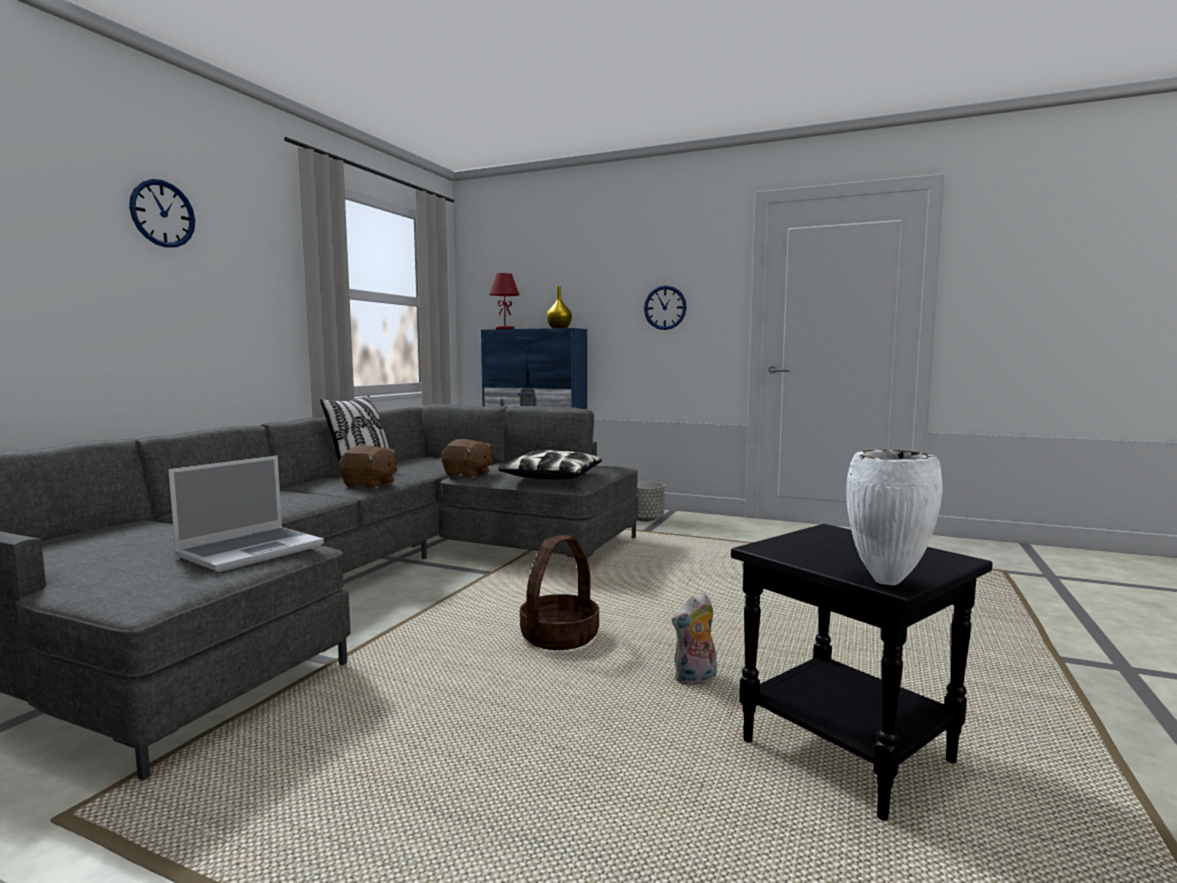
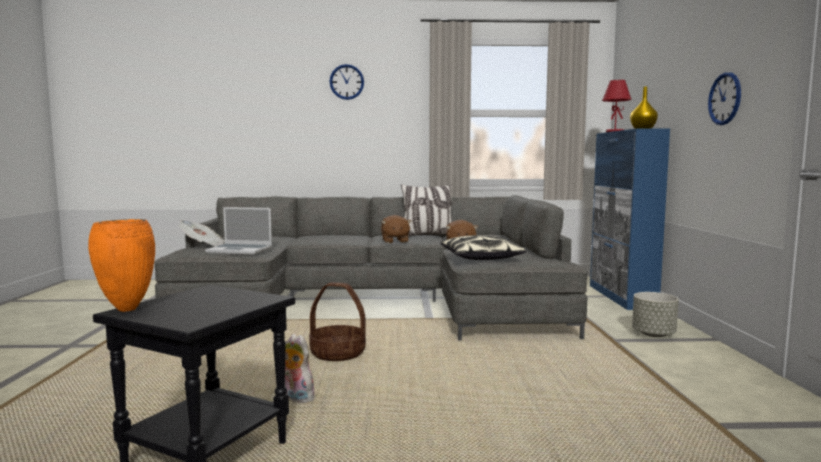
camera: 65 degrees right, 0 degrees up
(101, 572) = (203, 245): none -> newspaper
(886, 582) = (126, 309): white vase -> orange vase

